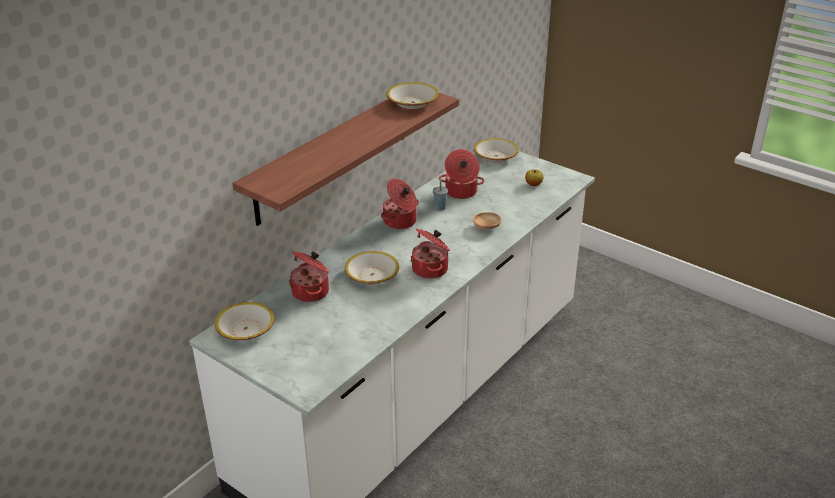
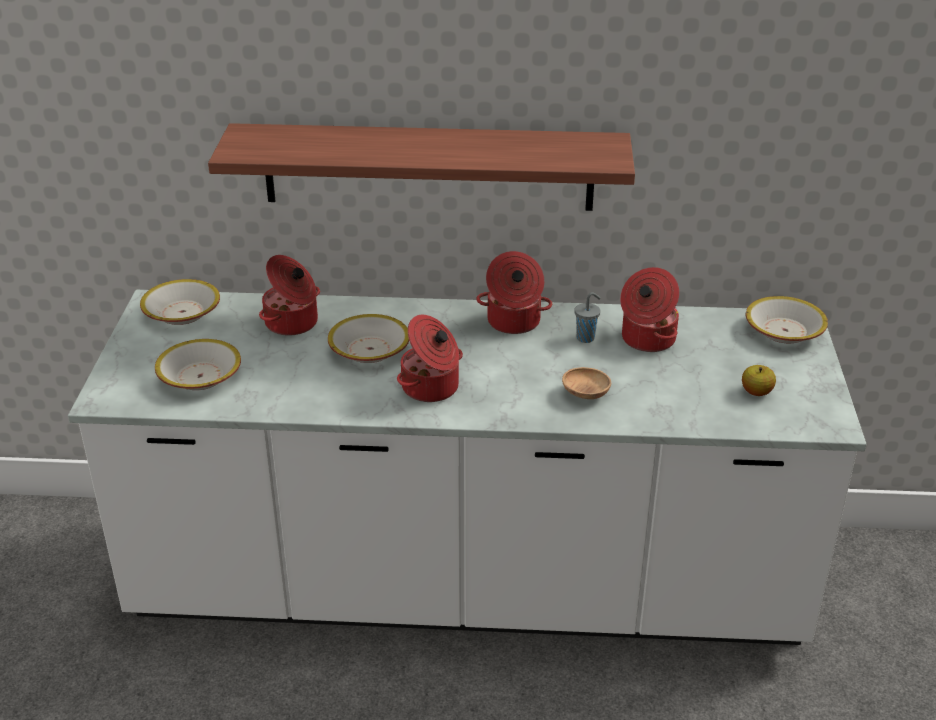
camera: 55 degrees right, 0 degrees up
(413, 103) = (570, 149): bowl -> bowl (200, 377)

